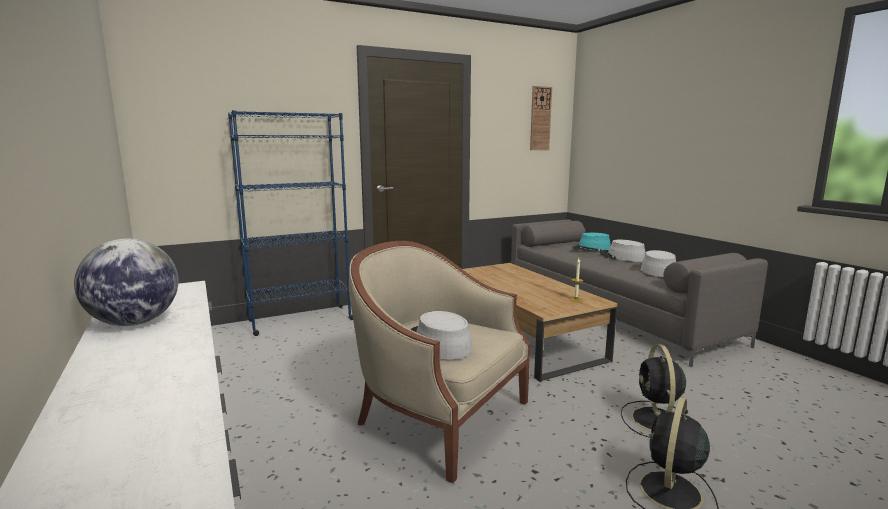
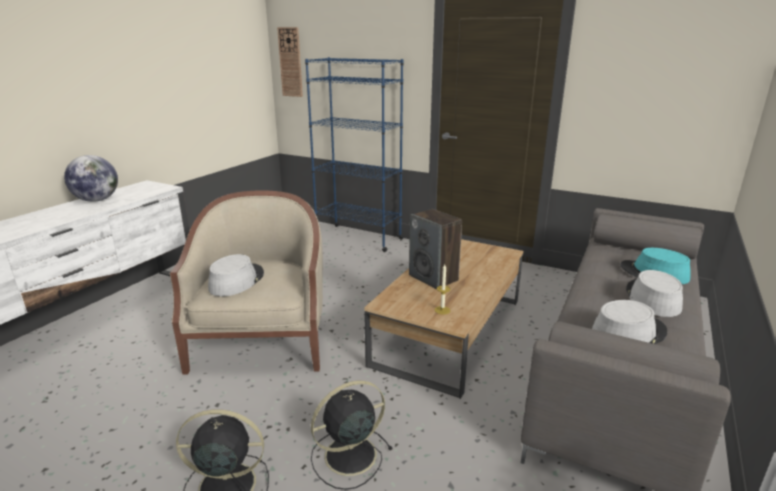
camera: 55 degrees right, 10 degrees up
(520, 290) = (434, 278): none -> speaker
(540, 118) = (696, 63): wall clock -> wall clock (290, 62)

